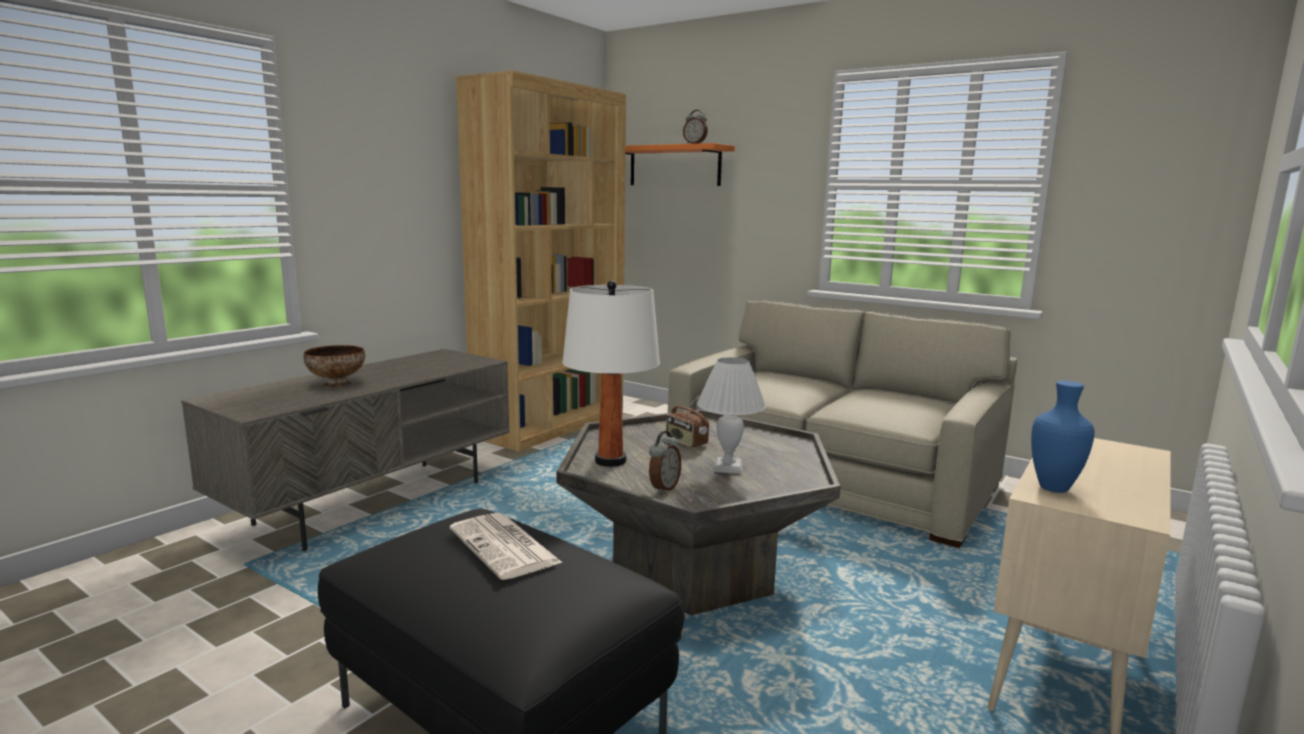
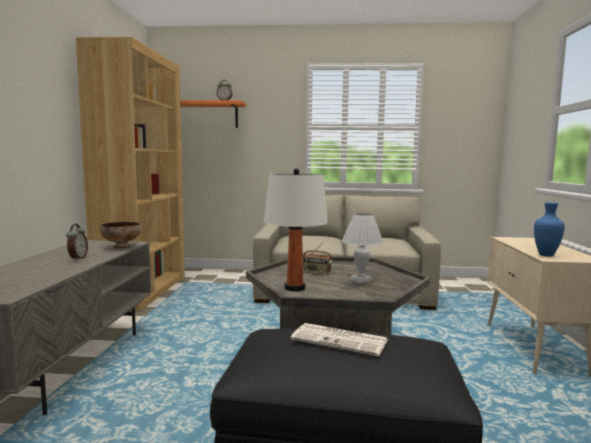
camera: 30 degrees left, 5 degrees down
(336, 384) = (41, 269): bowl -> bowl (121, 247)
(663, 488) = (349, 295): alarm clock -> alarm clock (77, 258)

